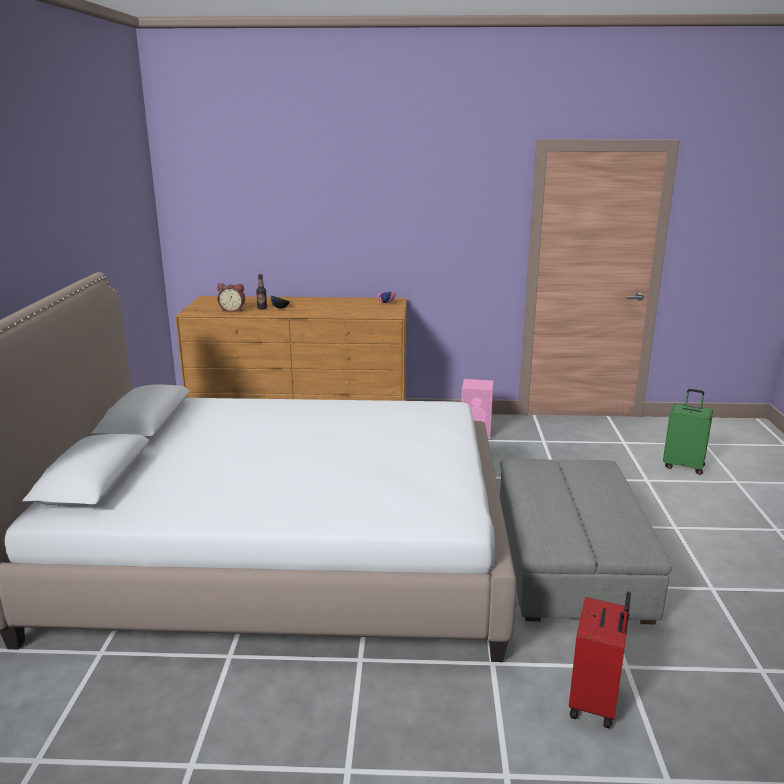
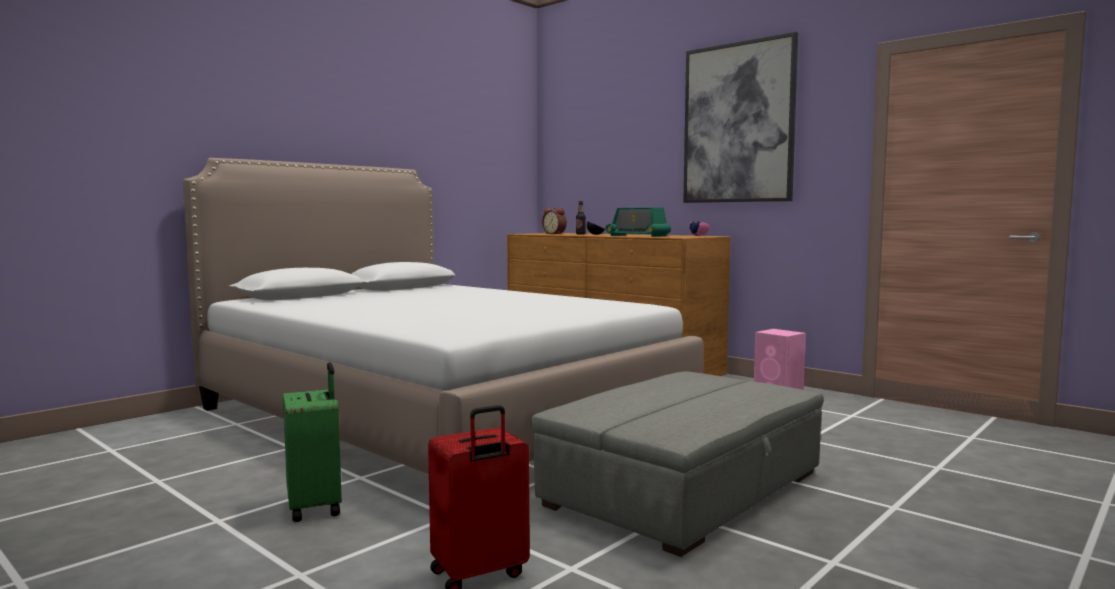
camera: 40 degrees right, 15 degrees down
(341, 312) = (638, 236): none -> radio
(410, 195) = (738, 123): none -> picture
(683, 466) = (1032, 471): green suitcase -> green suitcase (316, 507)

